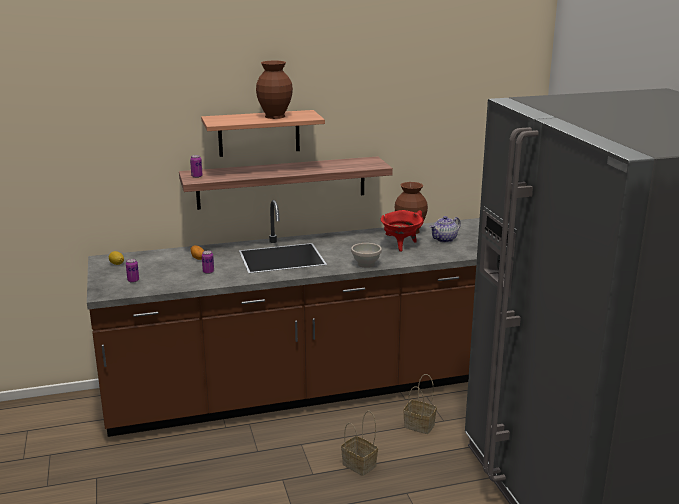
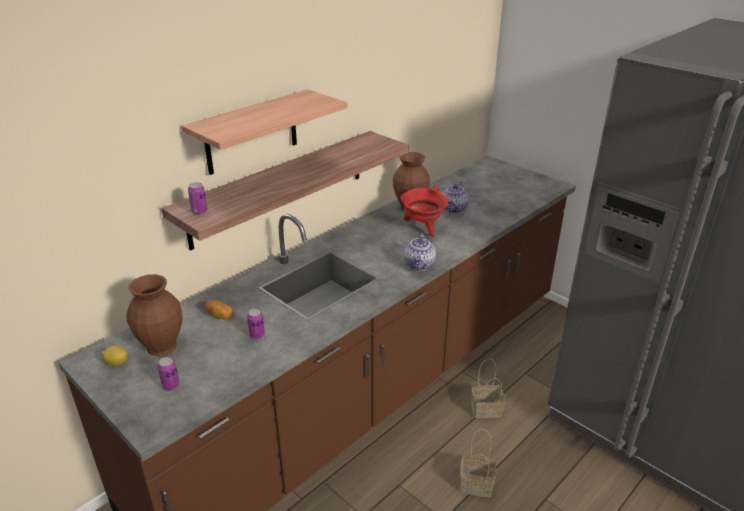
camera: 30 degrees left, 10 degrees up
(274, 116) = (281, 108): brown vase -> brown vase (161, 347)
(366, 264) = (420, 265): white bowl -> teapot

